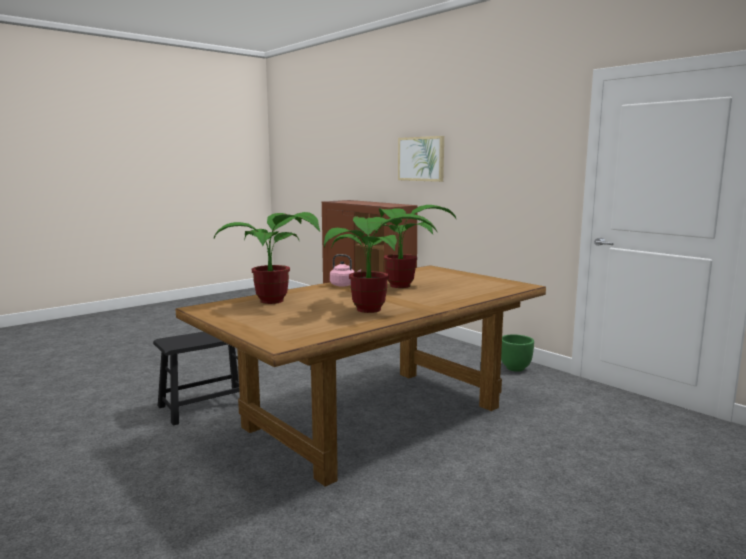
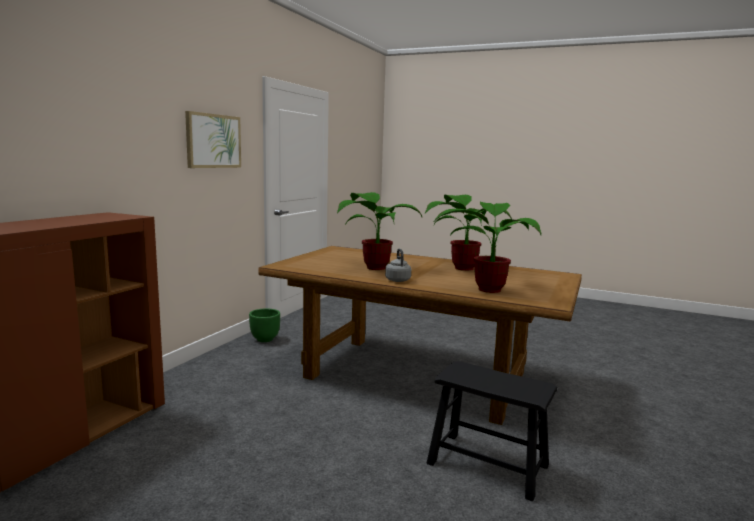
camera: 115 degrees left, 0 degrees up
(344, 285) = (397, 280): pink kettle -> grey kettle
(421, 159) = (96, 140): picture -> picture (213, 141)

